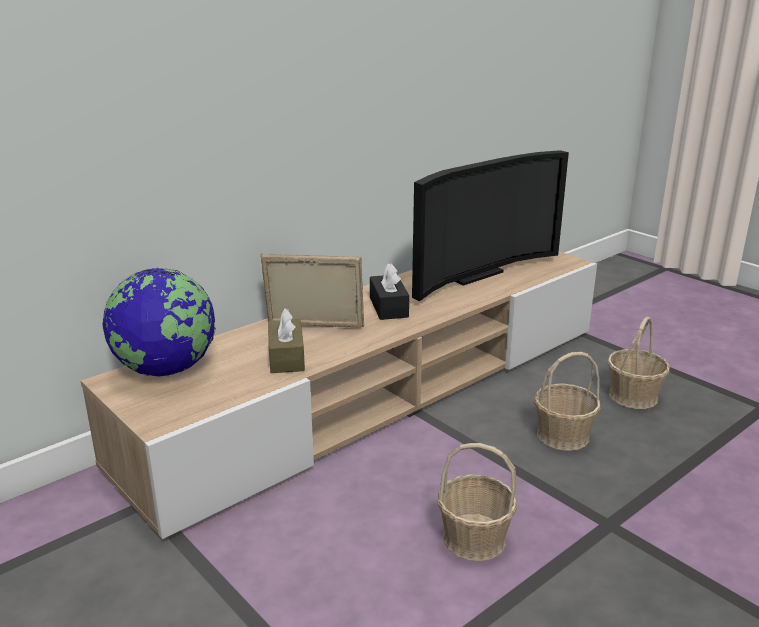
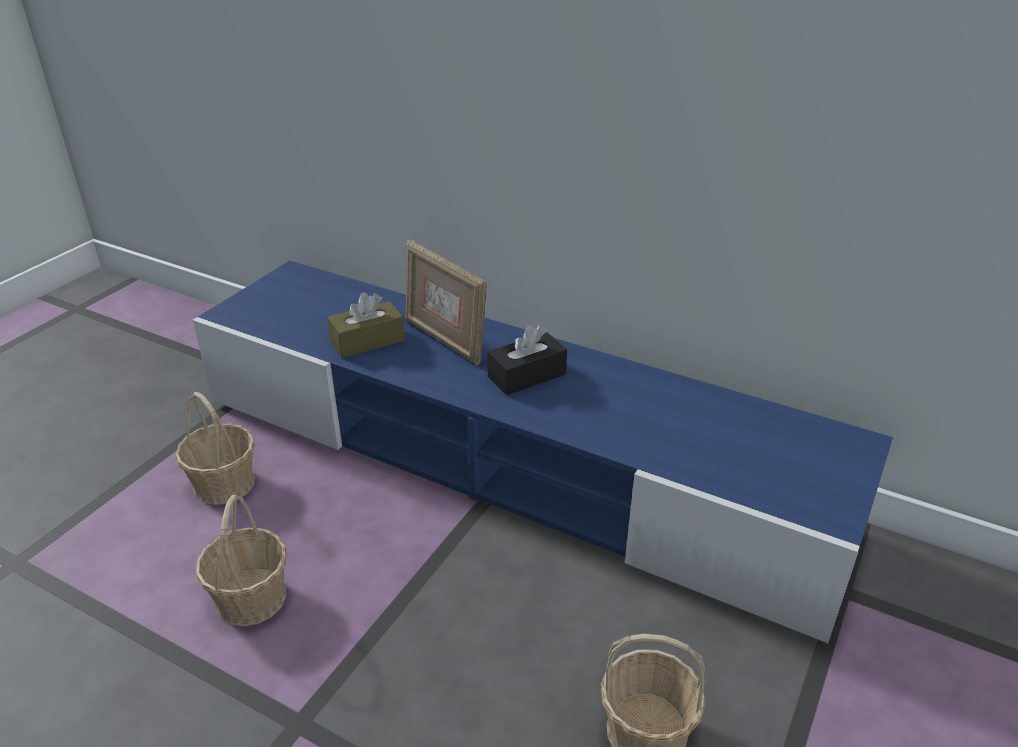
camera: 70 degrees right, 10 degrees up
(167, 370) = (319, 289): globe -> none
(315, 327) = (445, 340): picture frame -> picture frame turned 150 degrees clockwise
(380, 393) = (510, 463): beige tv stand -> blue tv stand
(471, 274) = (687, 420): television -> none
(562, 435) = (488, 650): basket -> basket (224, 483)

